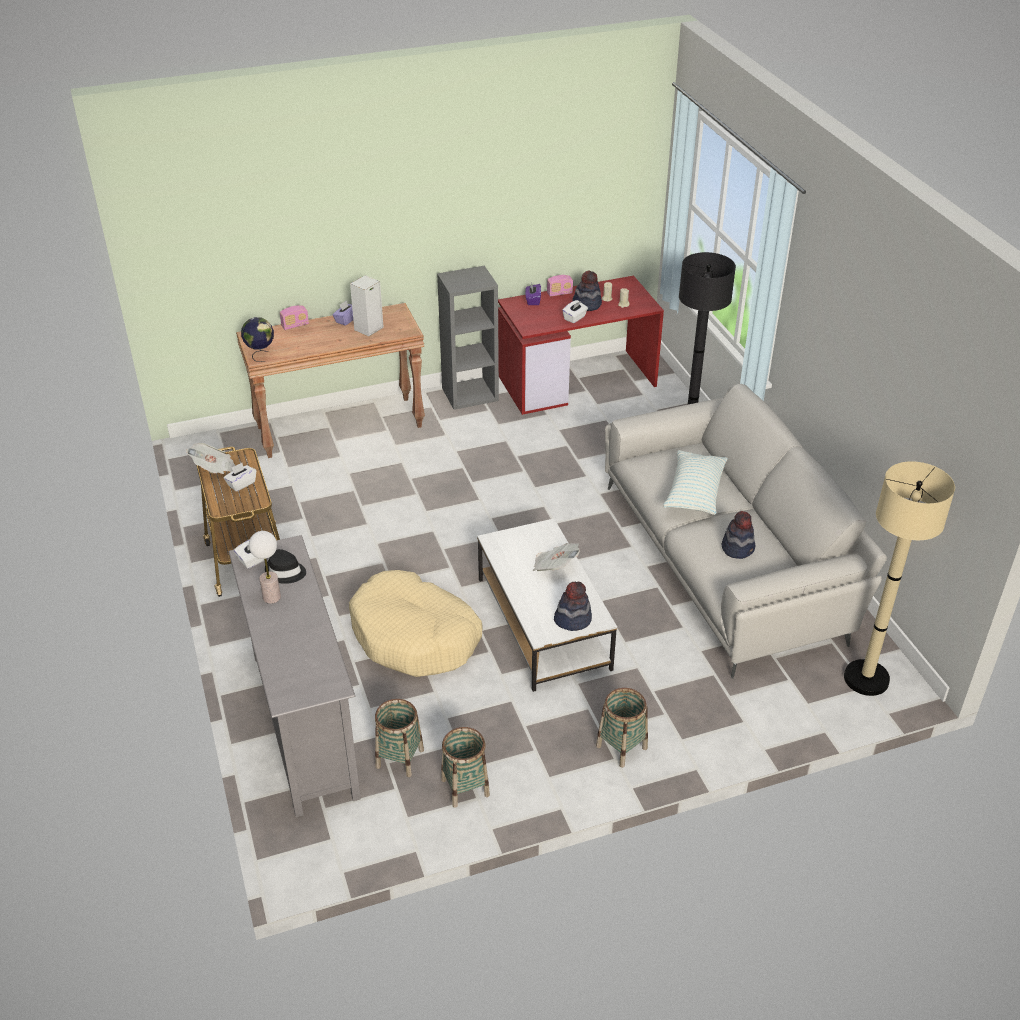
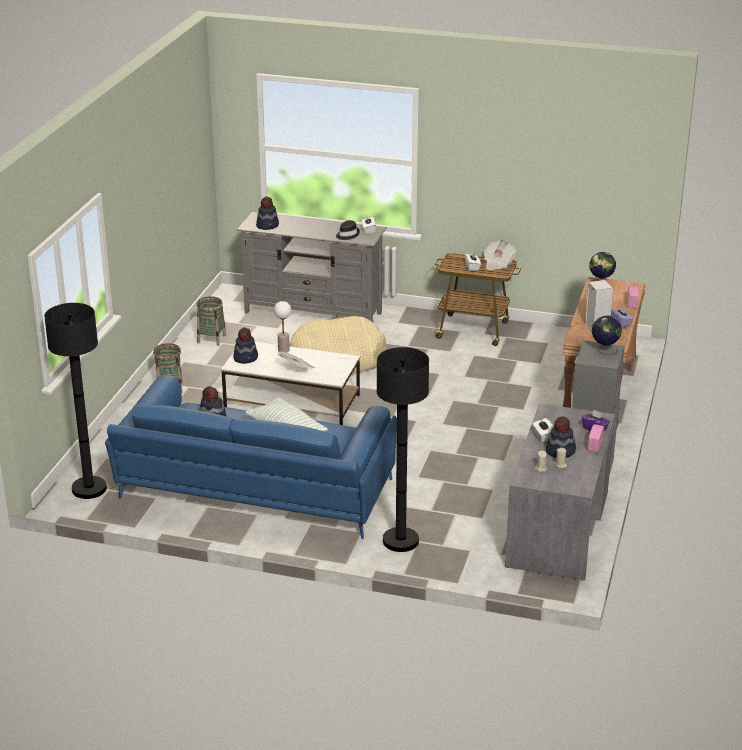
camera: 125 degrees right, 10 degrees down
(271, 597) = (332, 228): table lamp -> table lamp (284, 350)
(314, 666) = (268, 225): none -> hat
(399, 758) = (254, 329): basket -> none
(458, 278) = (604, 350): none -> globe
(577, 380) = (559, 529): red desk -> grey desk
(726, 561) = (254, 491): grey sofa -> blue sofa
(866, 679) = (89, 489): beige floor lamp -> black floor lamp

